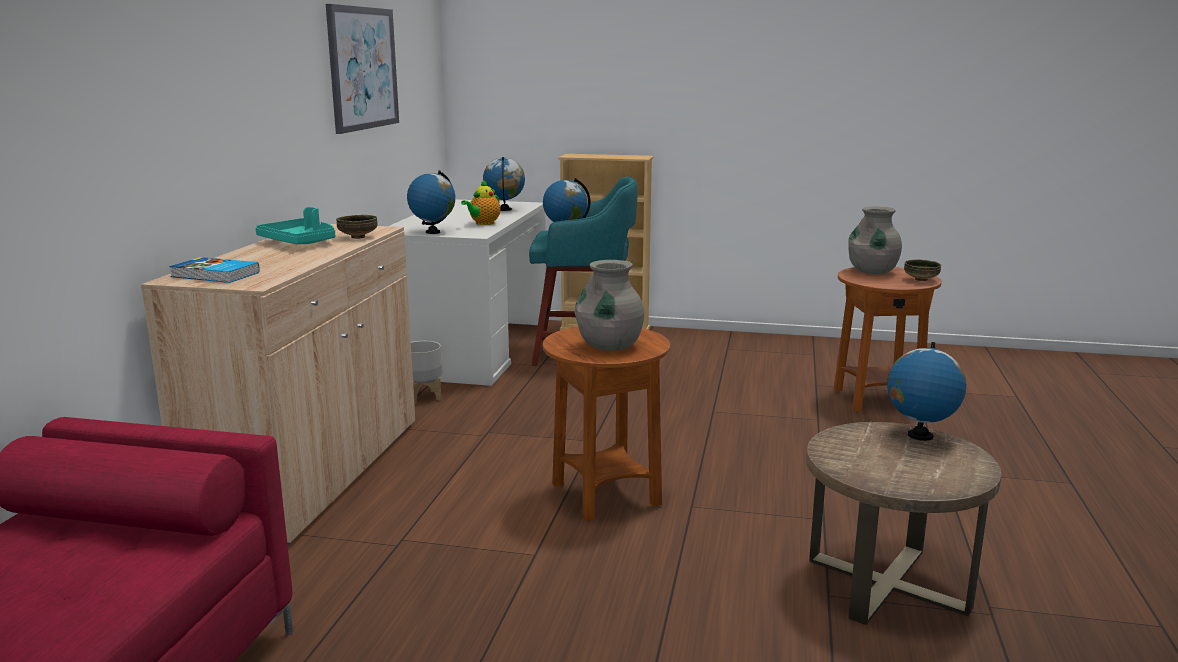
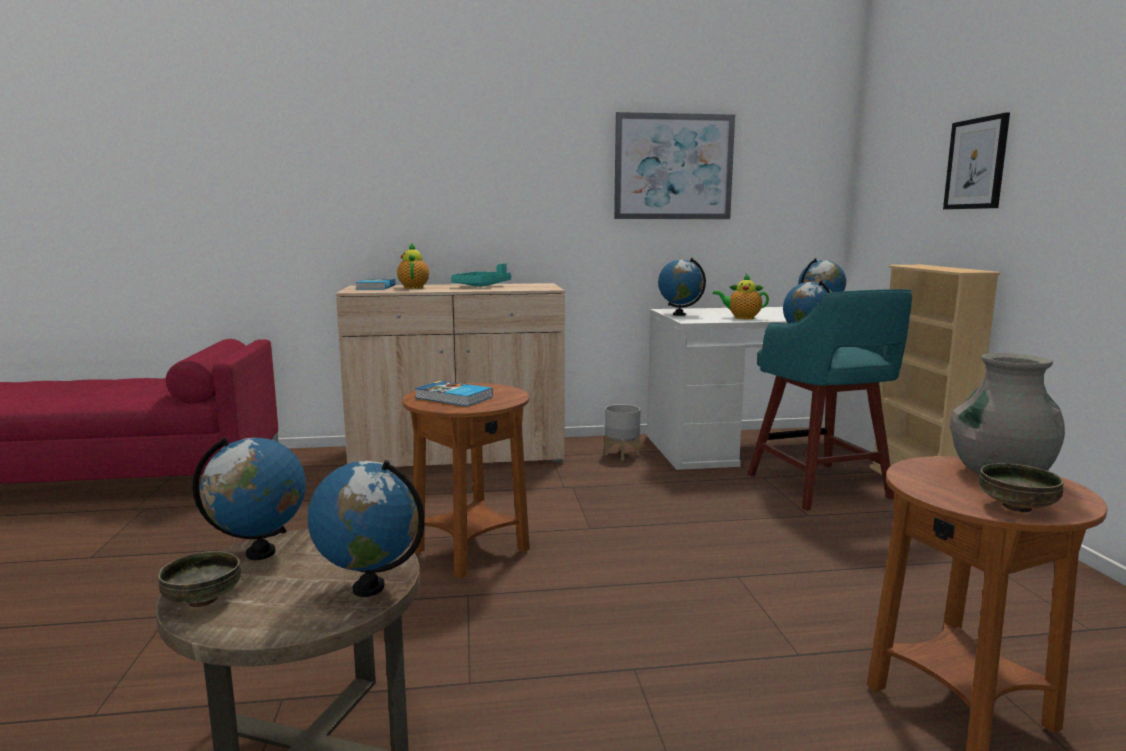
camera: 70 degrees right, 5 degrees down
(259, 262) = (414, 287): none -> teapot
(358, 237) = (510, 289): bowl -> bowl (202, 601)
(610, 73) = (976, 164): none -> picture
(610, 346) = (453, 398): grey vase -> book
(857, 468) = (260, 553): none -> globe

